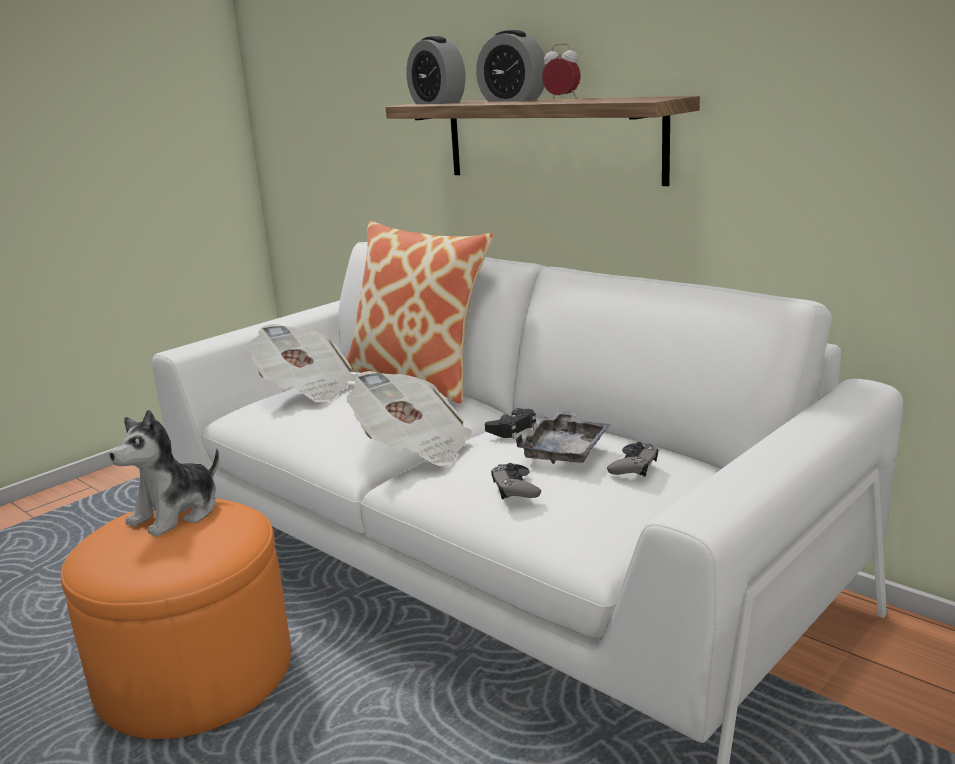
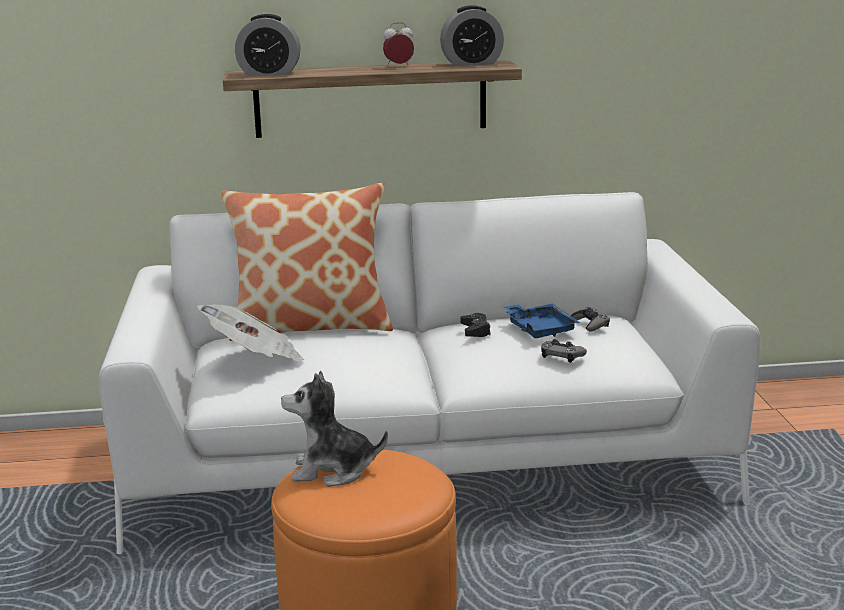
camera: 50 degrees left, 0 degrees up
(176, 513) = (332, 471): plush toy -> plush toy turned 105 degrees clockwise
(413, 447) = (437, 362): newspaper -> none
(512, 100) = (345, 68): alarm clock -> alarm clock (472, 63)
(565, 450) = (539, 329): grey tray -> blue tray

